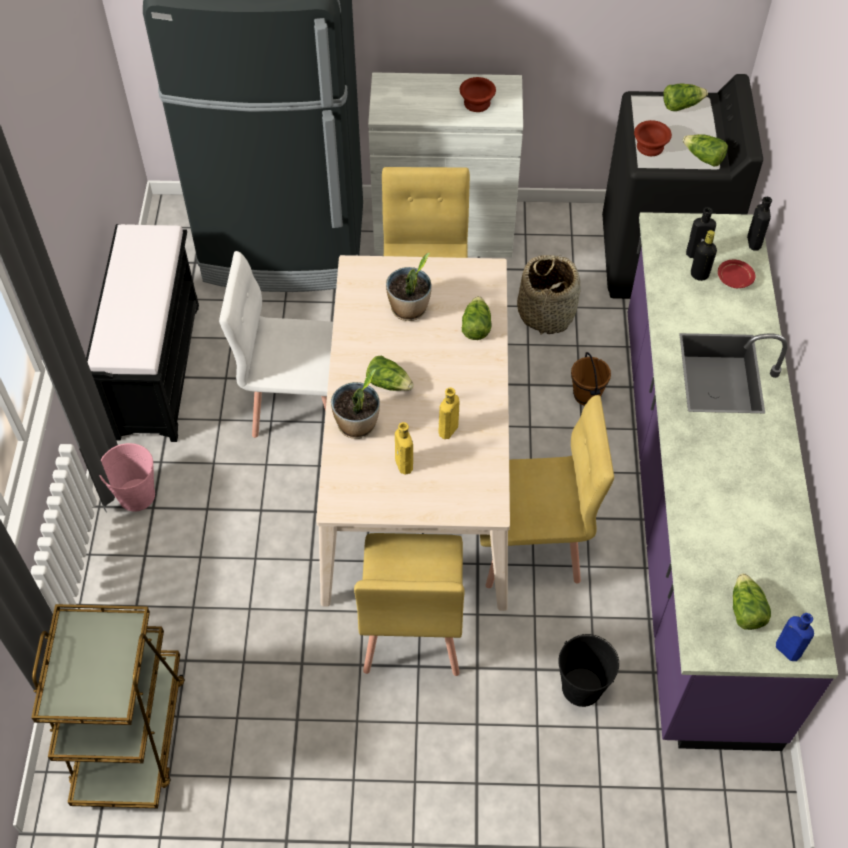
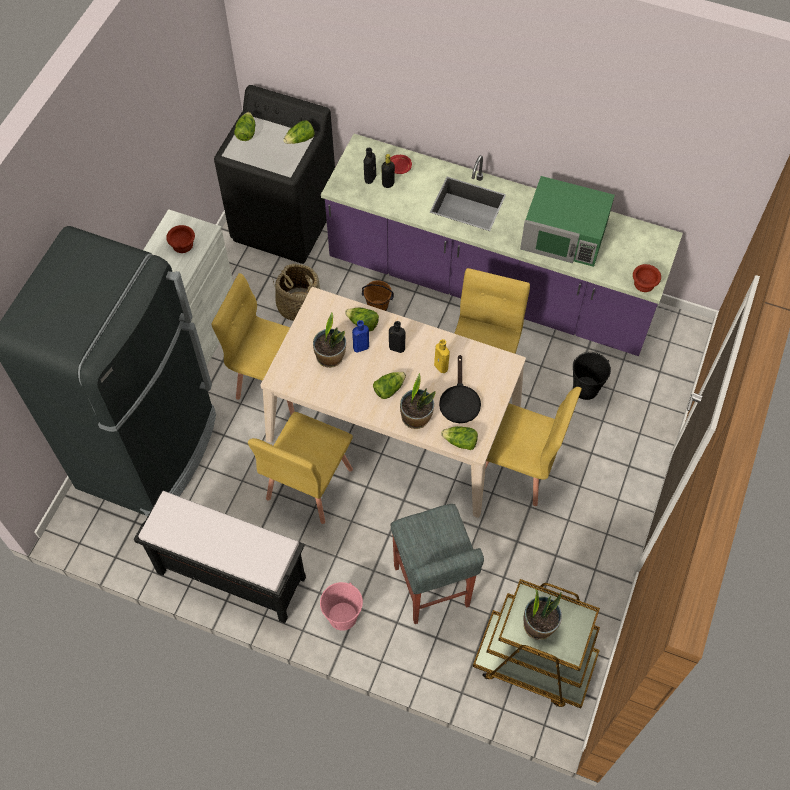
camera: 70 degrees left, 5 degrees up
(90, 652) = (539, 625): none -> potted plant
(202, 579) = (430, 587): none -> grey stool
(300, 404) = (308, 484): white chair -> yellow chair
(404, 465) = (459, 400): yellow bottle -> black frying pan
(651, 147) = (276, 163): brown bowl -> brown bowl (645, 283)
(734, 507) = (564, 235): none -> green microwave
(745, 610) = (632, 257): lettuce -> lettuce (460, 442)
(753, 241) = (373, 146): black bottle -> black bottle (395, 347)
(786, 648) = (661, 249): blue bottle -> blue bottle (360, 347)

